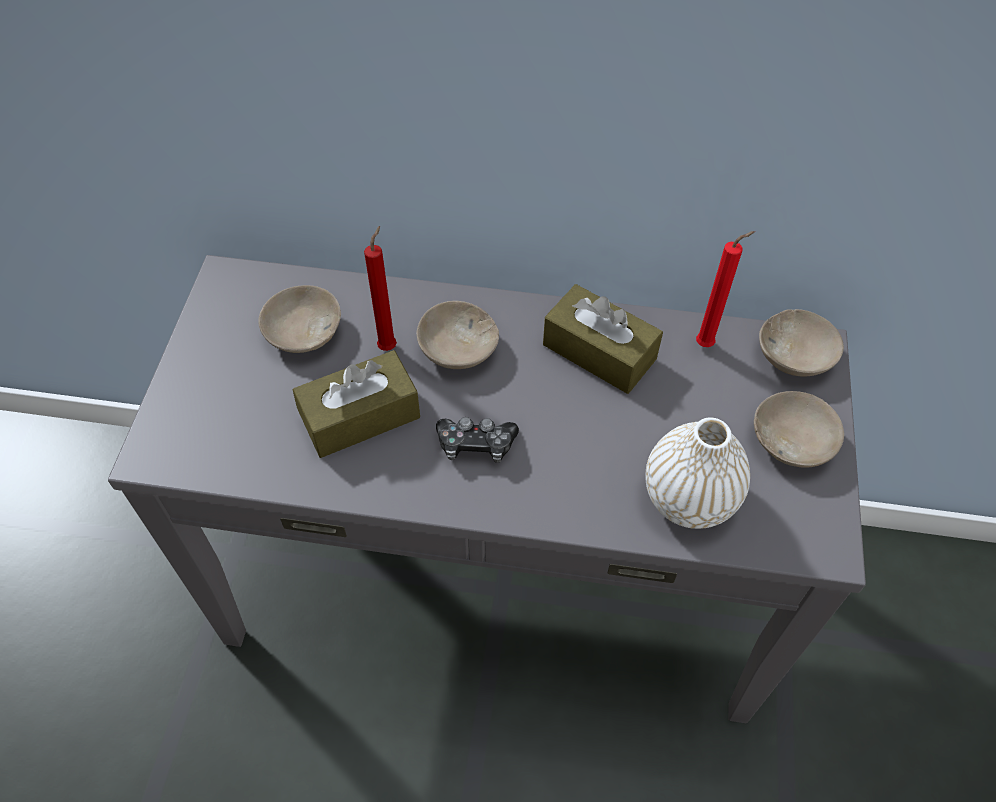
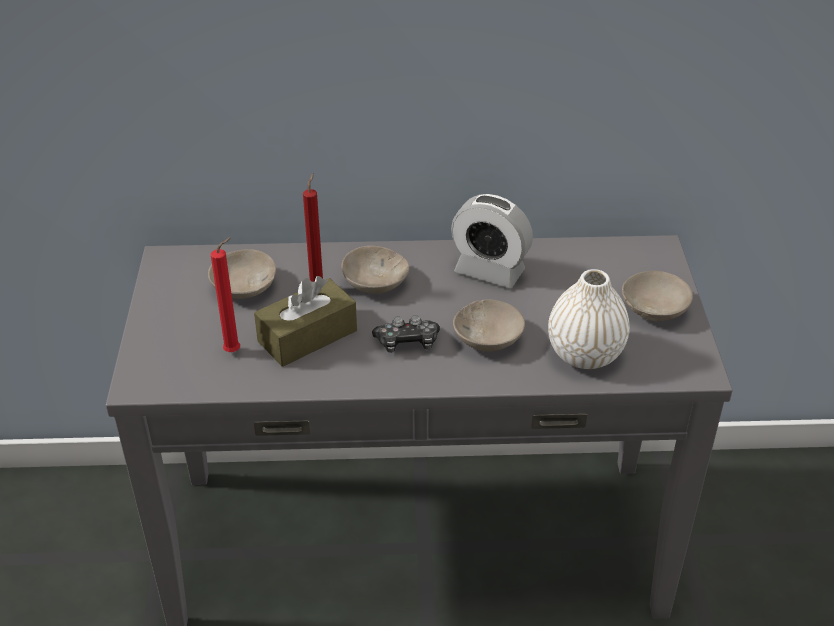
camera: 10 degrees left, 15 degrees down
(599, 352) = (489, 271): brown tissue box -> alarm clock
(707, 344) = (573, 256): red candle -> red candle (235, 351)
(795, 358) = (643, 257): beige bowl -> beige bowl (489, 340)

